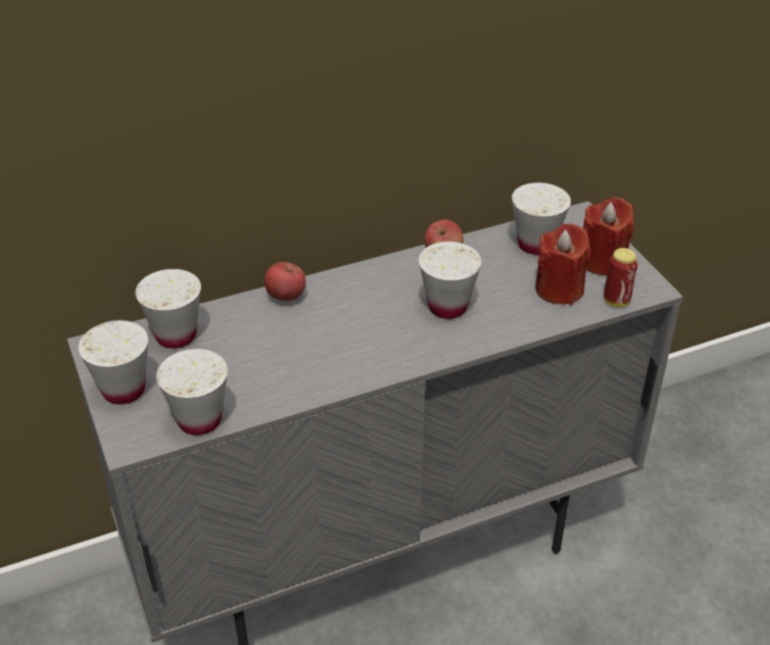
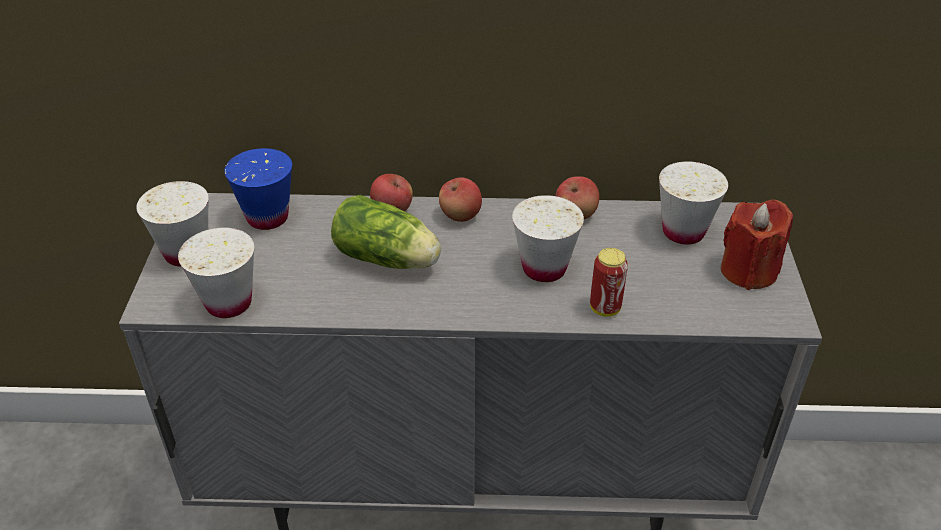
camera: 25 degrees right, 0 degrees up
(176, 335) = (267, 217): white cup -> blue cup
(314, 339) = (389, 259): none -> lettuce
(348, 283) = (460, 215): none -> apple
(559, 289) = (678, 286): red candle -> none
(616, 300) = (737, 318): can -> can (605, 308)

